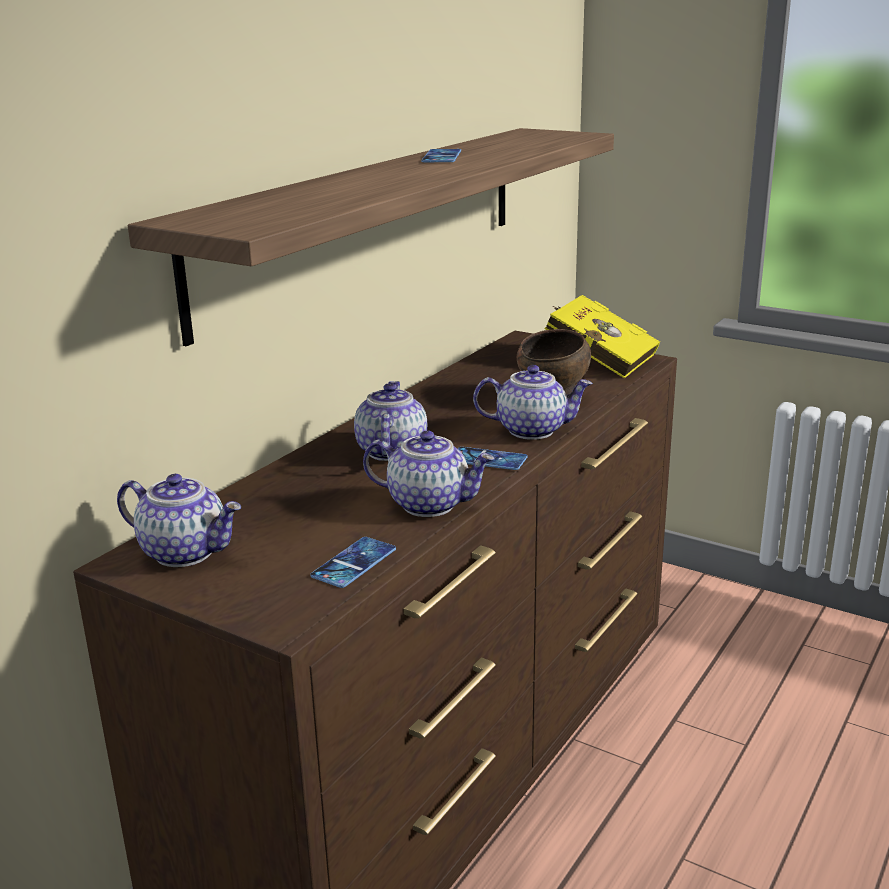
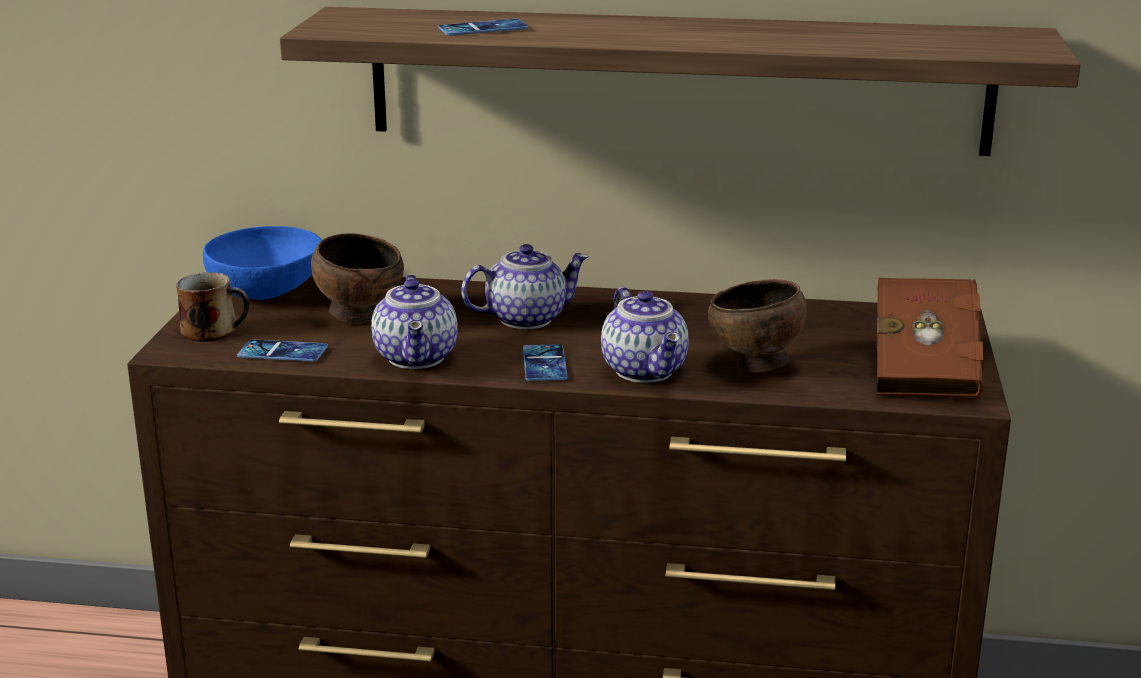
camera: 65 degrees right, 0 degrees up
(186, 552) = (268, 292): teapot -> blue bowl
(256, 594) = (212, 330): none -> mug
(309, 515) = (360, 317): none -> brown bowl
(441, 157) = (759, 28): phone -> phone (483, 28)
(597, 360) = (925, 370): yellow book -> brown book

